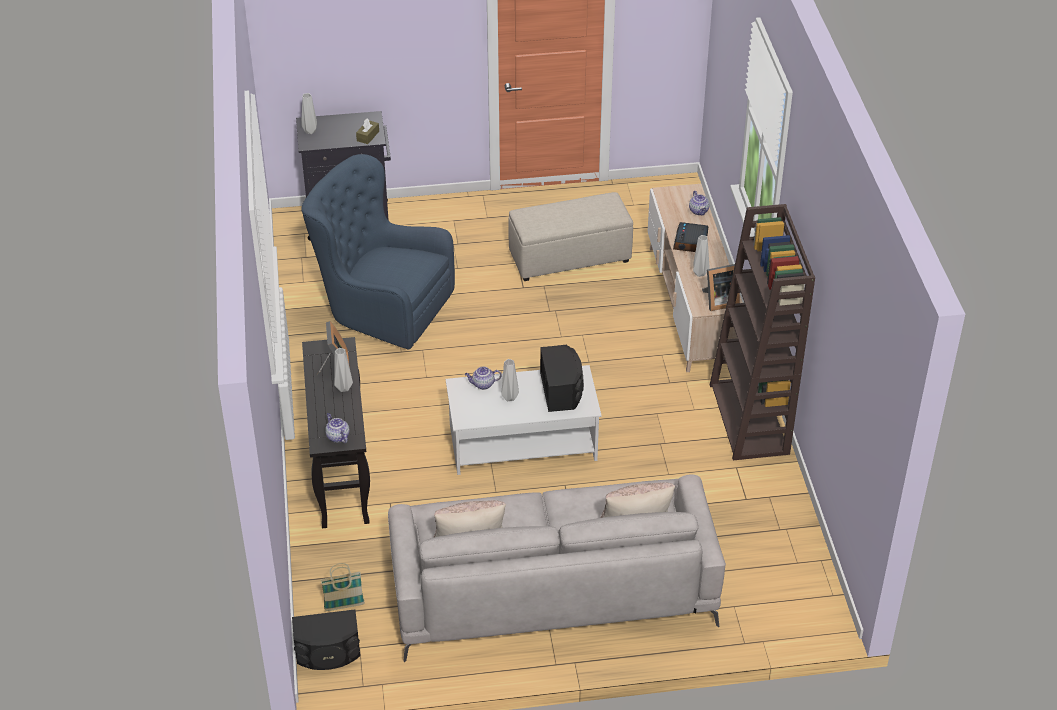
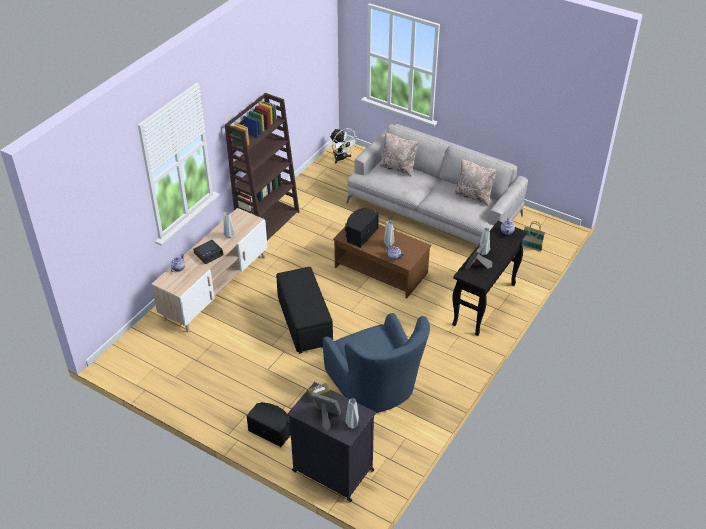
camera: 140 degrees left, 0 degrees up
(328, 653) = (552, 235): black speaker -> black speaker (271, 430)
(521, 442) = (381, 270): white coffee table -> brown coffee table
(539, 327) = (304, 322): none -> black ottoman
(570, 257) = (235, 354): beige ottoman -> none
(719, 301) = (241, 218): picture frame -> picture frame (326, 417)
(797, 594) = (342, 159): none -> white fan

